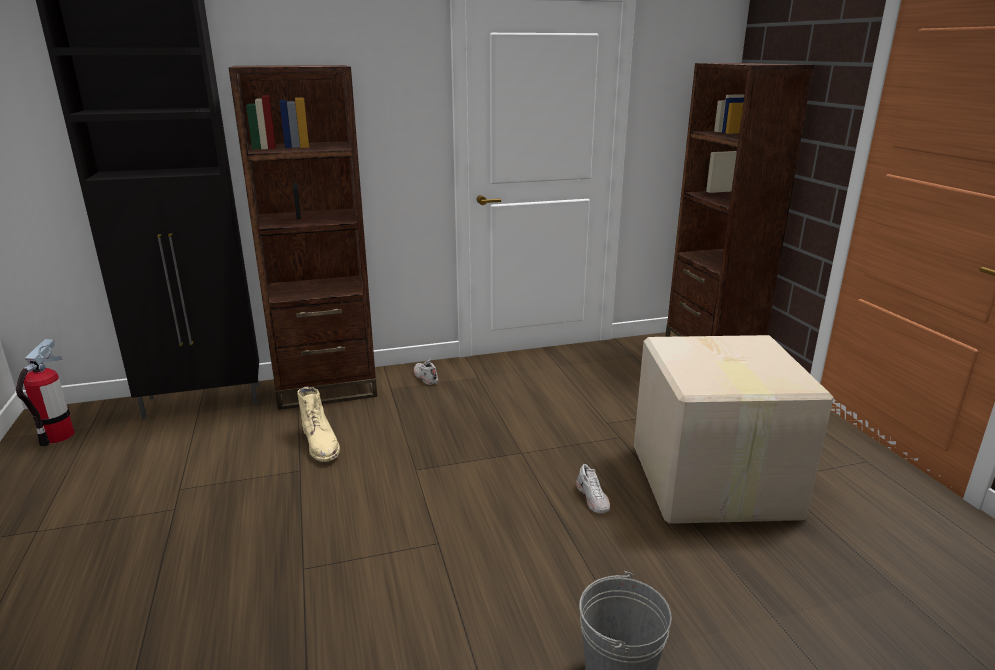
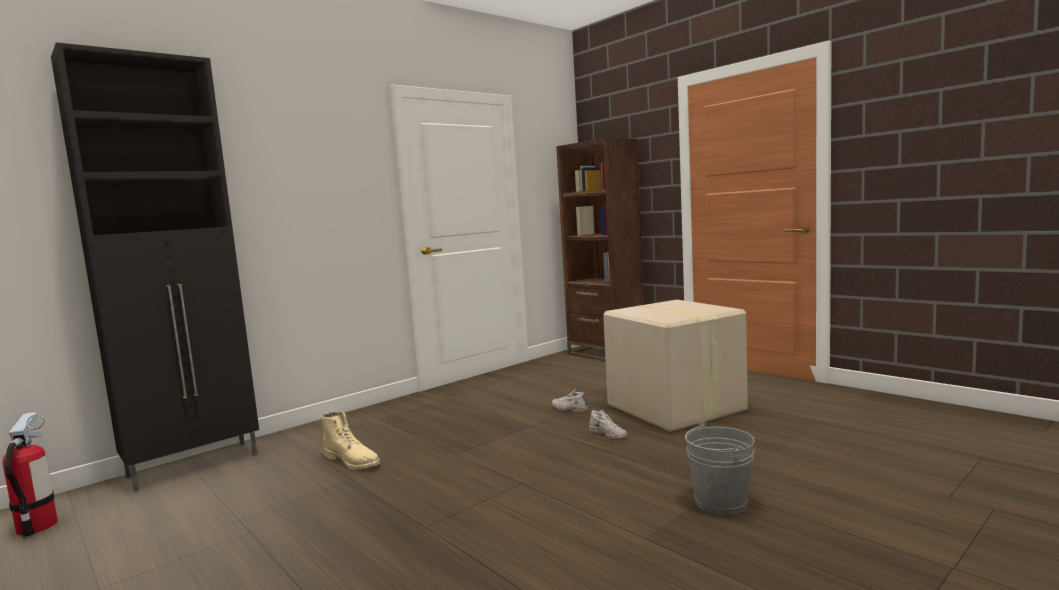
camera: 25 degrees left, 15 degrees down
(326, 388) = (317, 431): brown bookcase -> none
(425, 377) = (402, 407): white shoe -> white shoe (569, 408)

